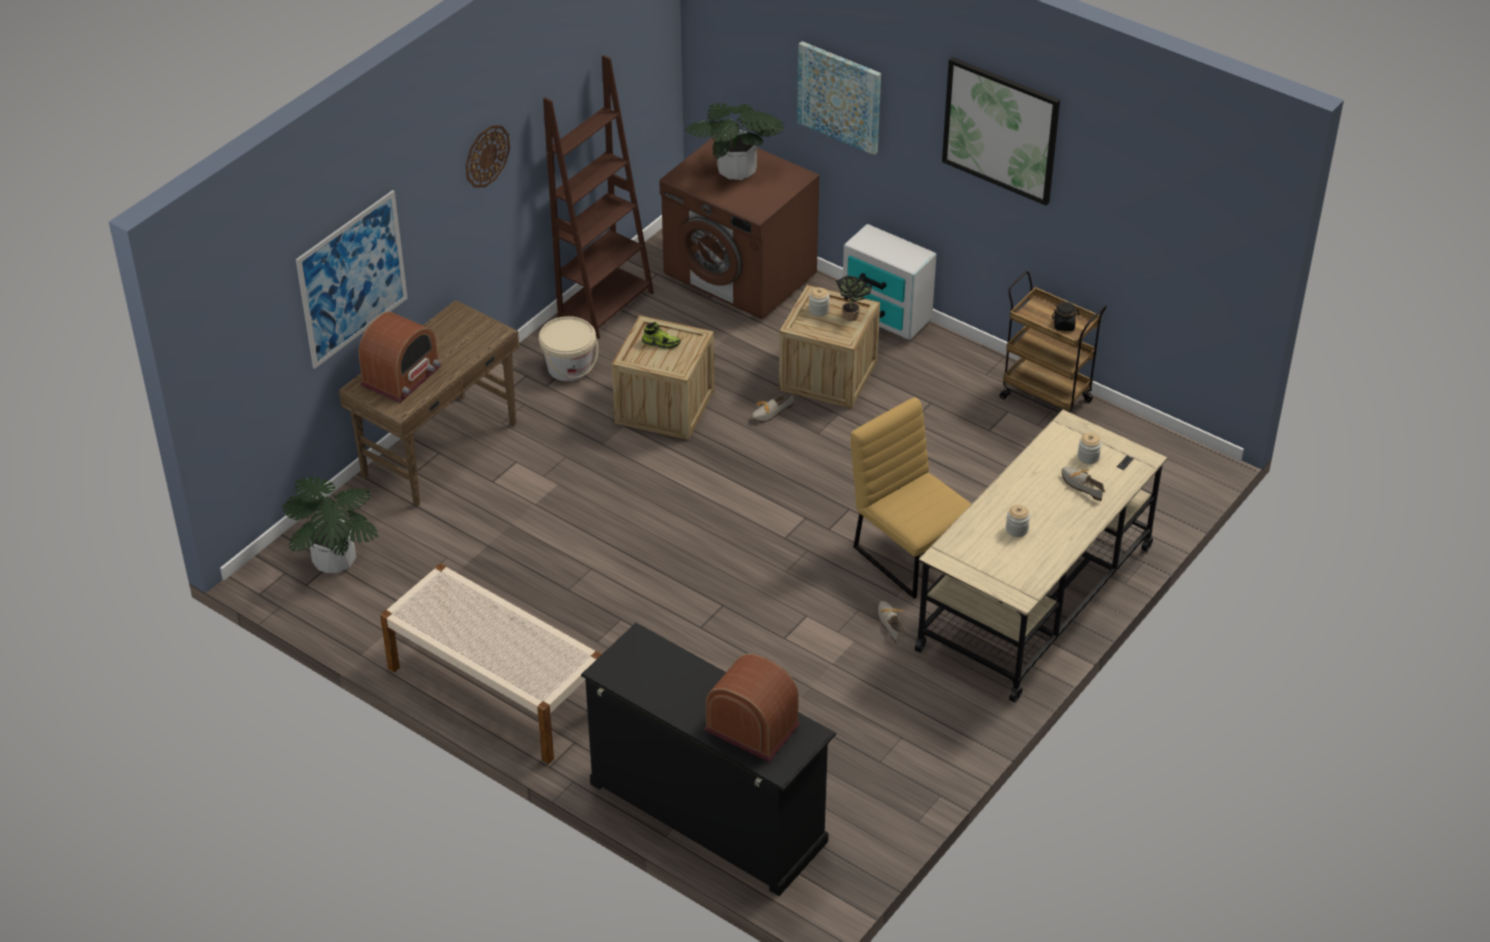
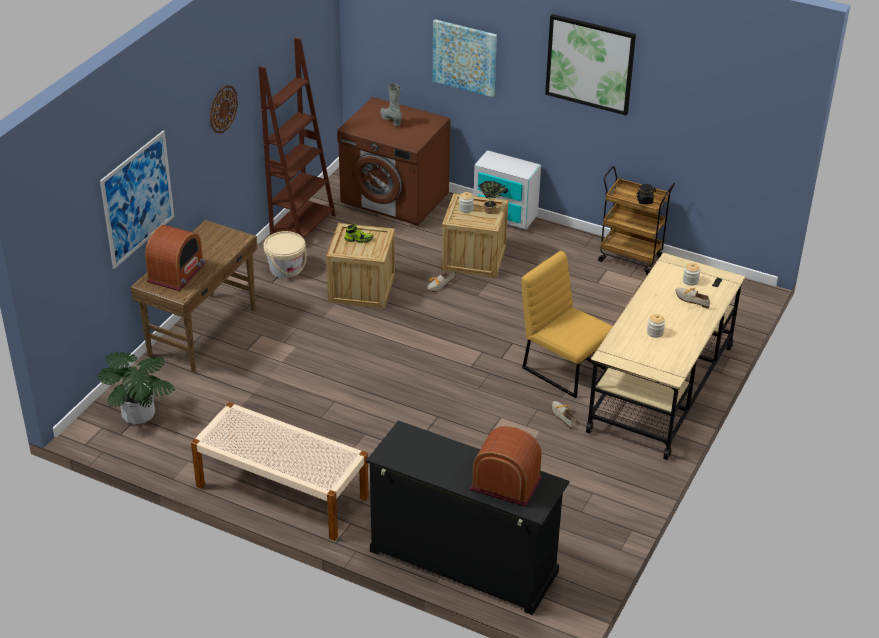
camera: 10 degrees left, 5 degrees down
(736, 170) = (391, 120): potted plant -> grey boot

